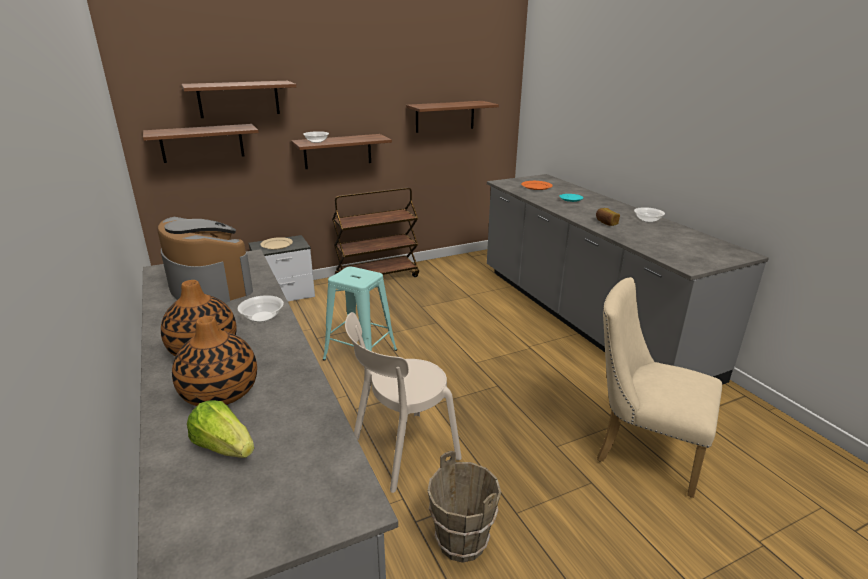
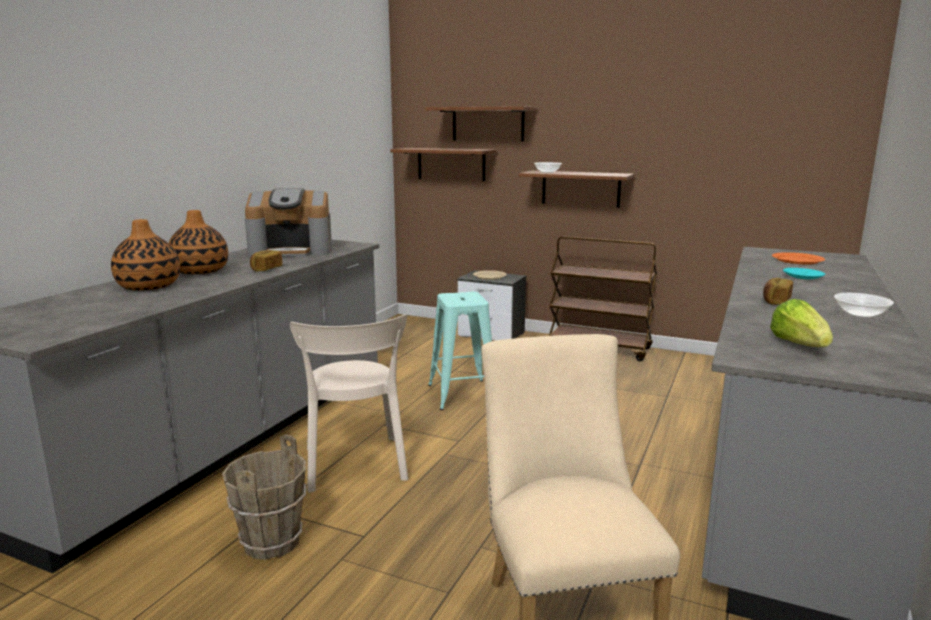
camera: 50 degrees right, 10 degrees down
(209, 286) = (292, 251): coffee machine -> coffee machine turned 75 degrees clockwise
(224, 447) = (84, 302): lettuce -> lettuce (799, 345)
(262, 317) = (266, 269): bowl -> bread
(401, 451) = (355, 466): beige chair -> beige chair turned 120 degrees counterclockwise
(445, 116) = (732, 160): shelf -> none

